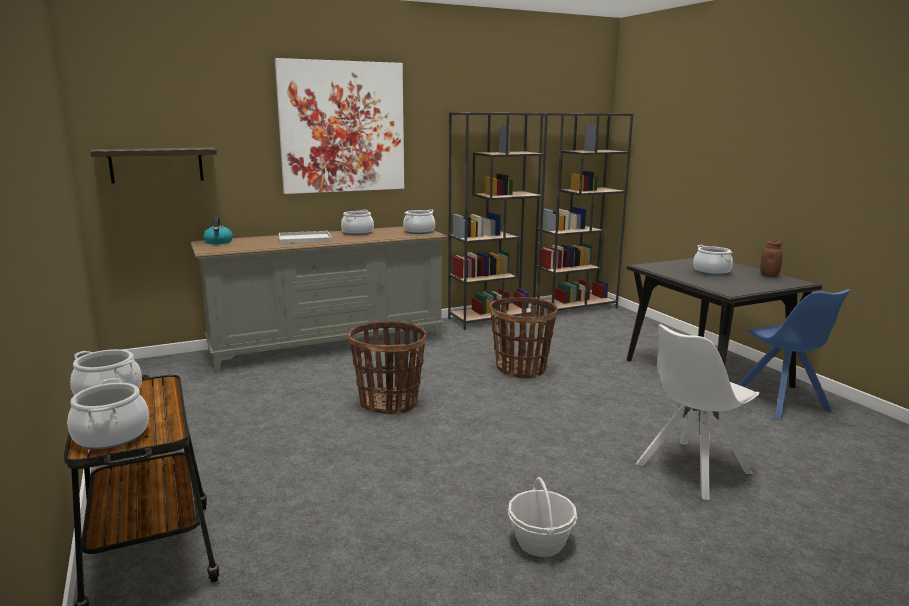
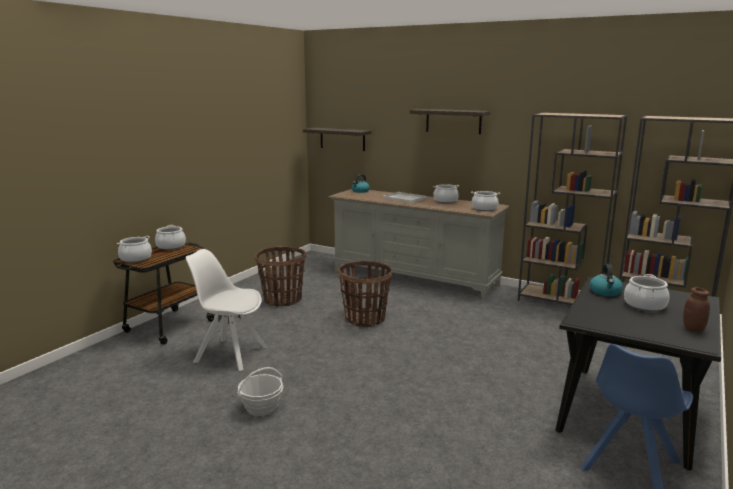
camera: 55 degrees right, 0 degrees up
(342, 127) = (453, 121): picture -> shelf
(521, 369) = (484, 338): basket -> basket (282, 300)
(672, 271) = (605, 292): none -> kettle
(691, 469) = (417, 441): white chair -> white chair (230, 354)

